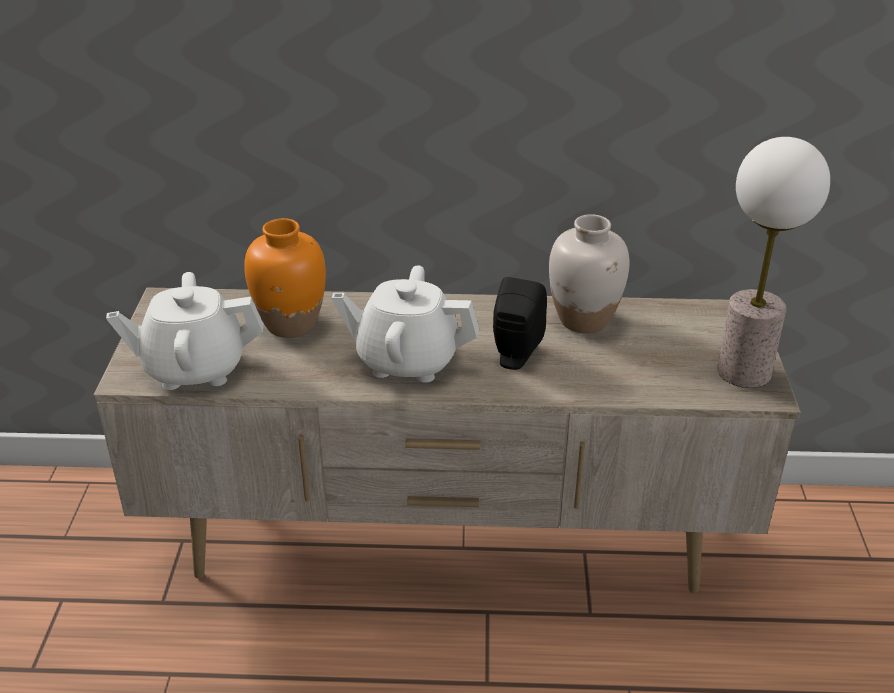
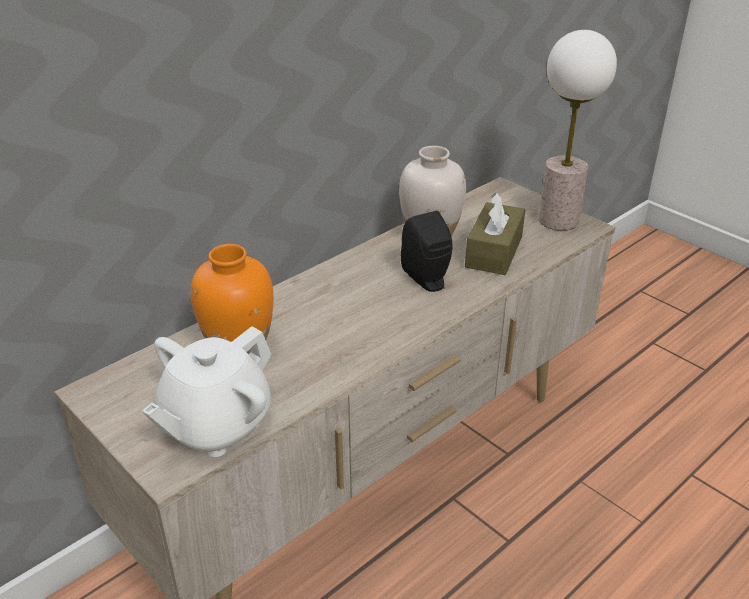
camera: 45 degrees left, 0 degrees up
(407, 361) = (366, 323): white teapot -> none
(620, 365) = (494, 252): none -> brown tissue box

